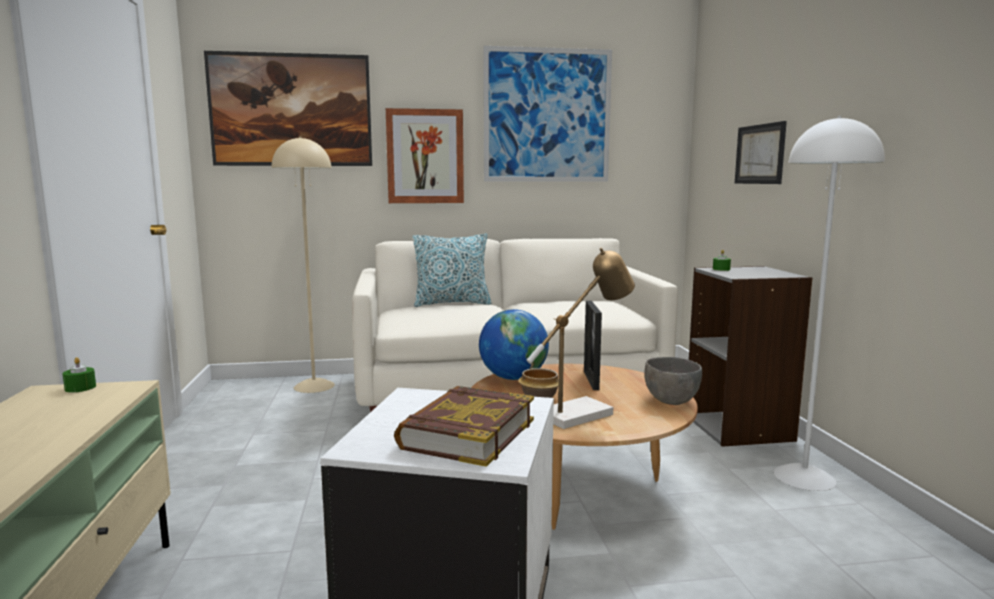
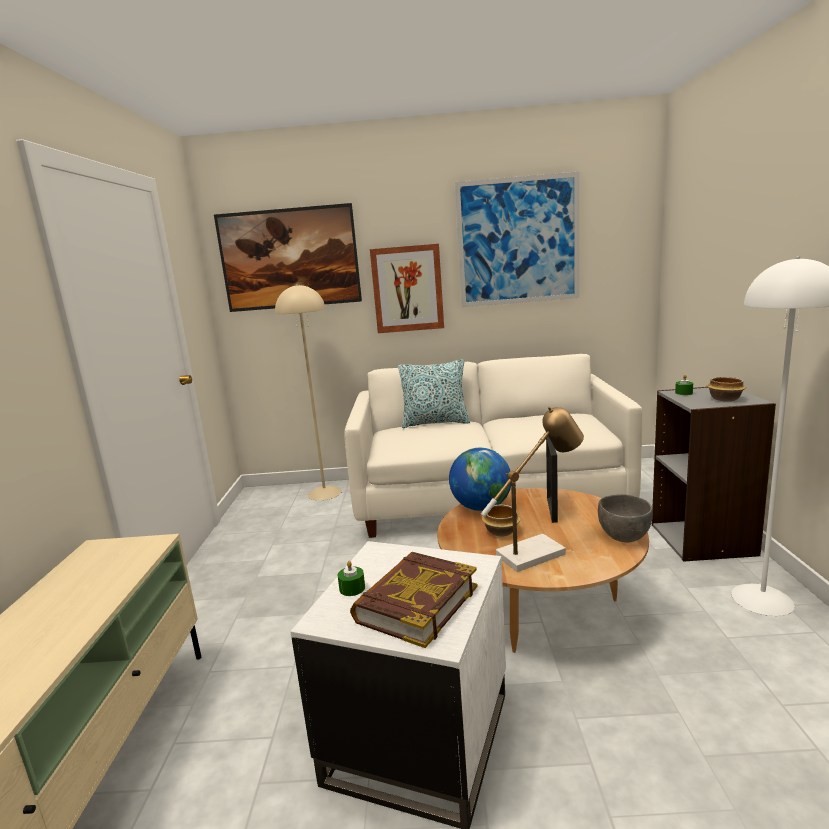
camera: 10 degrees right, 5 degrees up
(80, 388) = (120, 543): green candle -> green candle (352, 588)
(760, 154) = (726, 273): picture -> none
(762, 273) = (724, 399): none -> bowl

